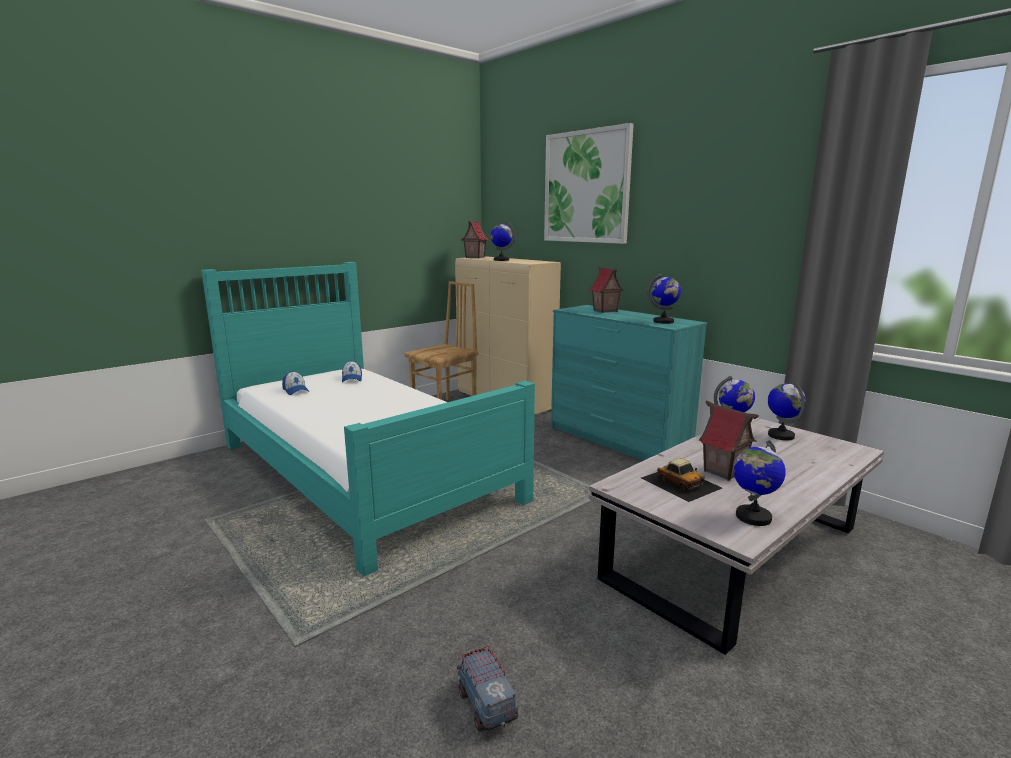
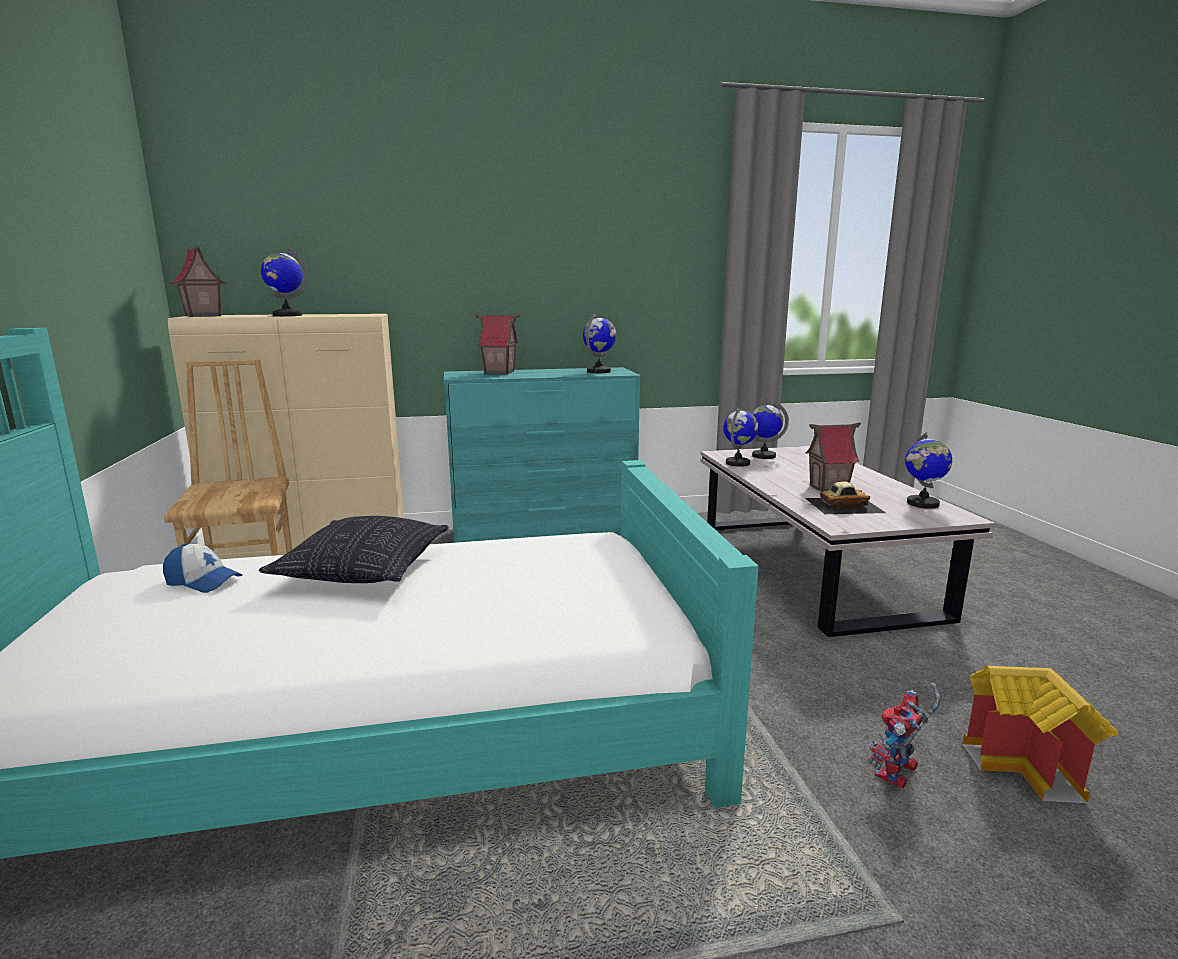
camera: 60 degrees left, 0 degrees up
(295, 390) = (155, 647): cap -> none
(385, 395) = (364, 571): none -> pillow
(430, 635) = (898, 775): none -> toy robot
(486, 705) = (1029, 767): toy truck -> toy house
(586, 187) = (420, 201): picture -> none

